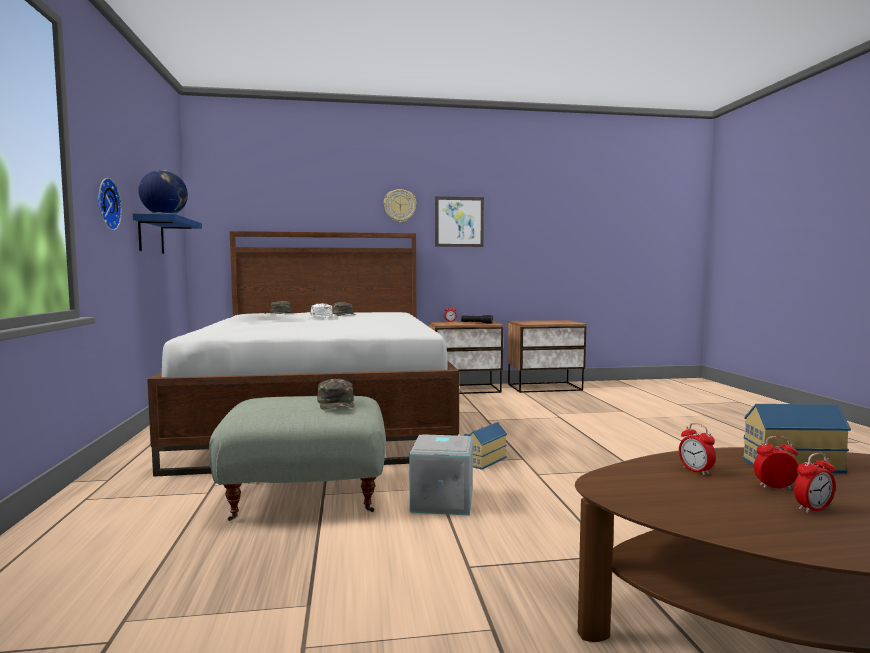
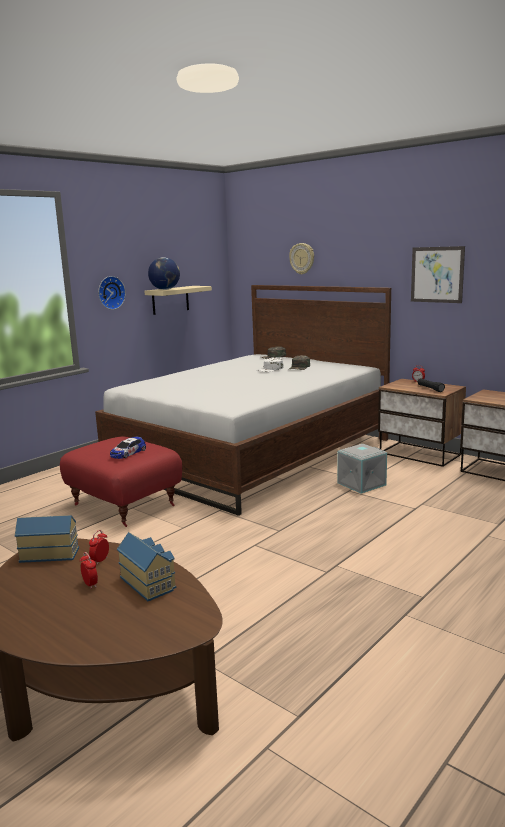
camera: 50 degrees right, 10 degrees up
(151, 235) = (170, 300): blue shelf -> beige shelf
(306, 495) = (125, 505): grey ottoman -> red ottoman
(336, 403) = (128, 453): green cap -> toy car
(400, 206) = (379, 259): wall clock -> wall clock (302, 258)
(441, 501) = (164, 536): grey storage box -> grey storage box (361, 483)
(482, 460) = (252, 521): toy house -> toy house (50, 553)
(813, 509) = (58, 598): alarm clock -> none

